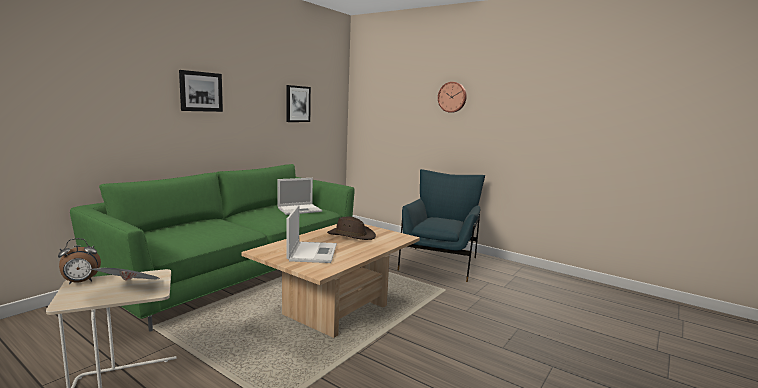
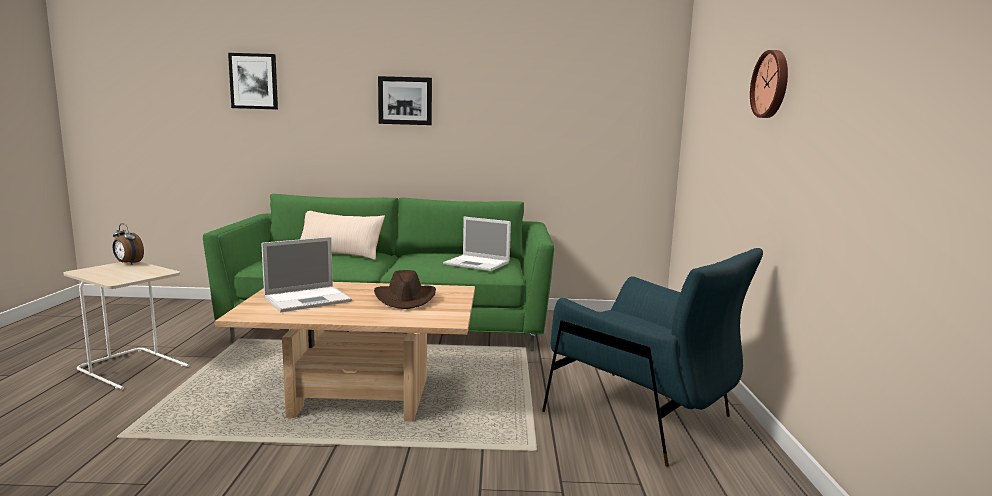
camera: 55 degrees right, 0 degrees up
(131, 290) = (116, 276): newspaper -> none
(195, 226) = (340, 253): none -> beige pillow
(297, 104) = (563, 115): picture -> picture (254, 81)
(439, 262) = (642, 416): blue armchair -> blue armchair turned 60 degrees clockwise

